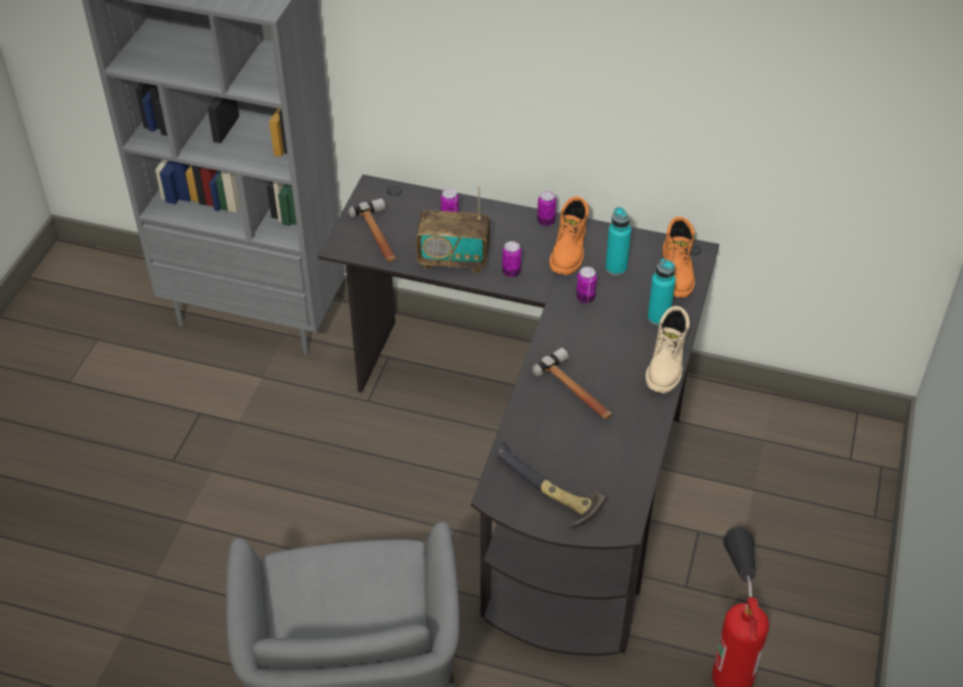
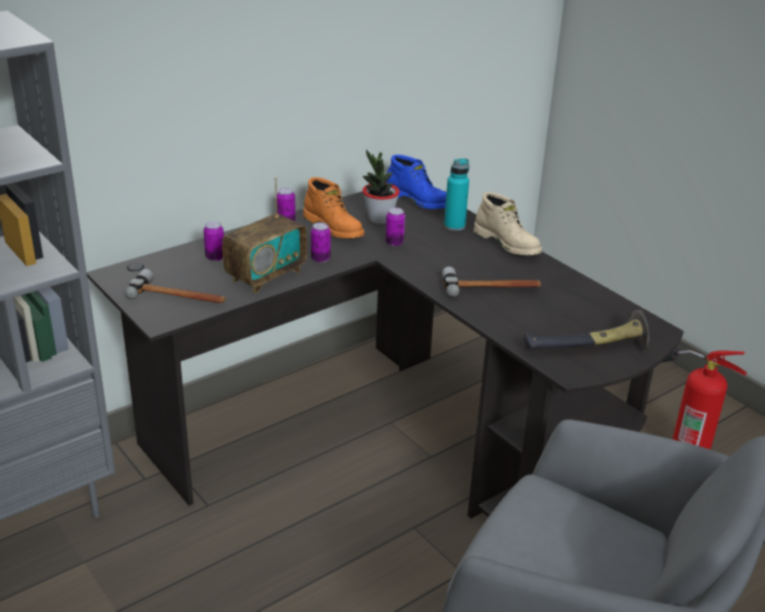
camera: 55 degrees left, 15 degrees down
(616, 268) = (379, 219): turquoise bottle -> potted plant
(677, 273) = (419, 200): orange boot -> blue boot

